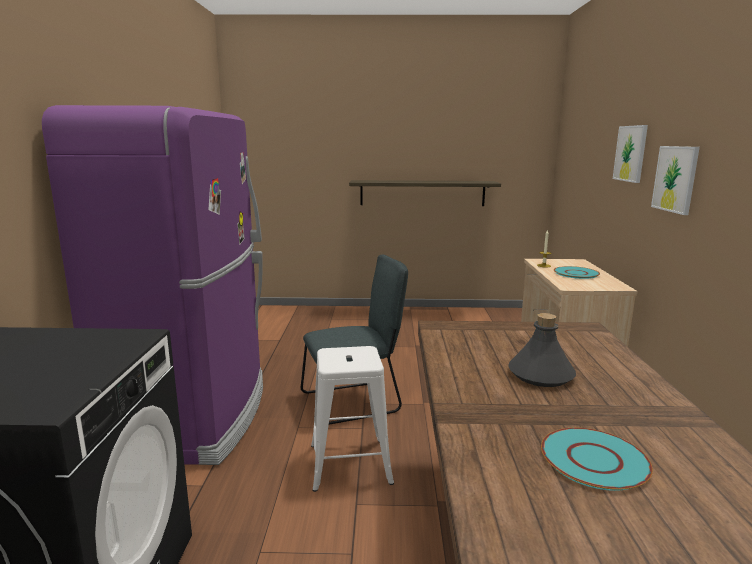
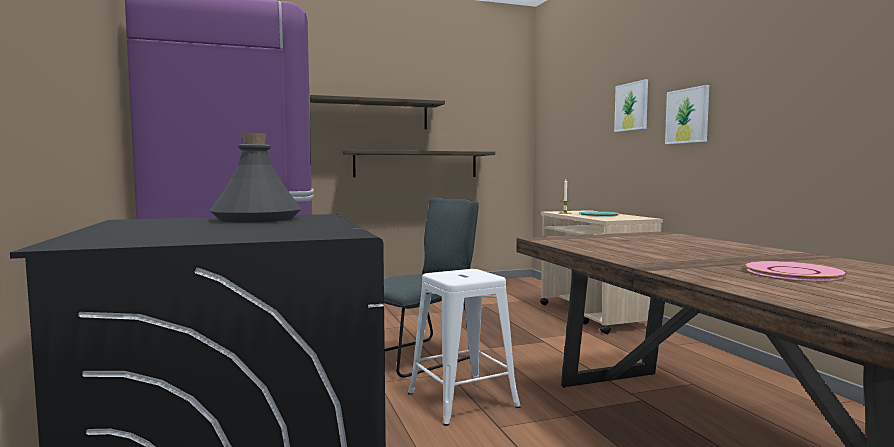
camera: 20 degrees left, 10 degrees down
(371, 144) = (363, 114): none -> shelf
(541, 375) = (676, 250): grey bottle -> grey bottle (257, 219)
(594, 459) = (793, 272): turquoise plate -> pink plate

